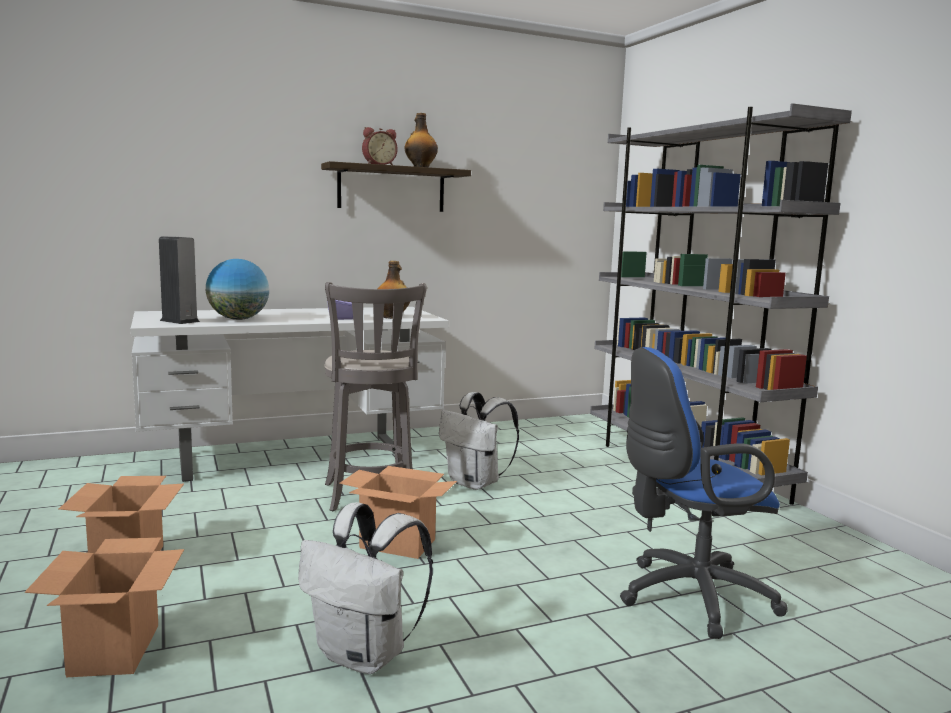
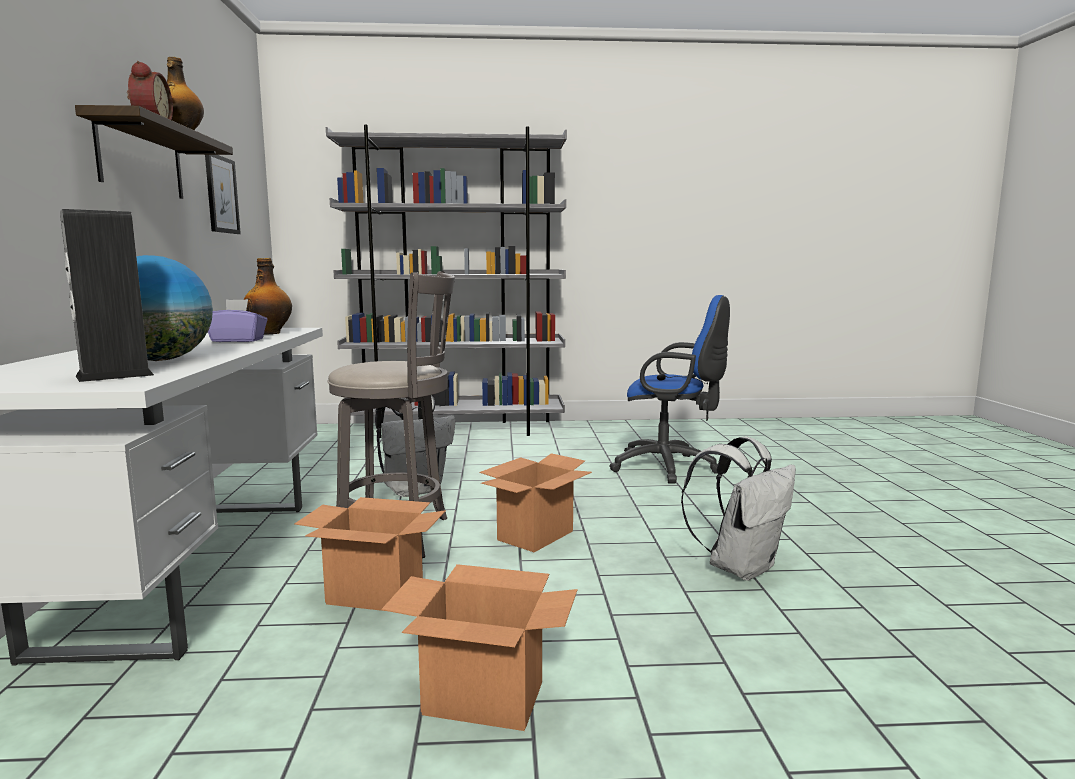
camera: 70 degrees left, 0 degrees up
(114, 649) = (726, 694): cardboard box -> cardboard box (374, 594)
(511, 204) = (221, 195): none -> picture
(688, 597) = (670, 468): blue office chair -> blue office chair turned 75 degrees counterclockwise

